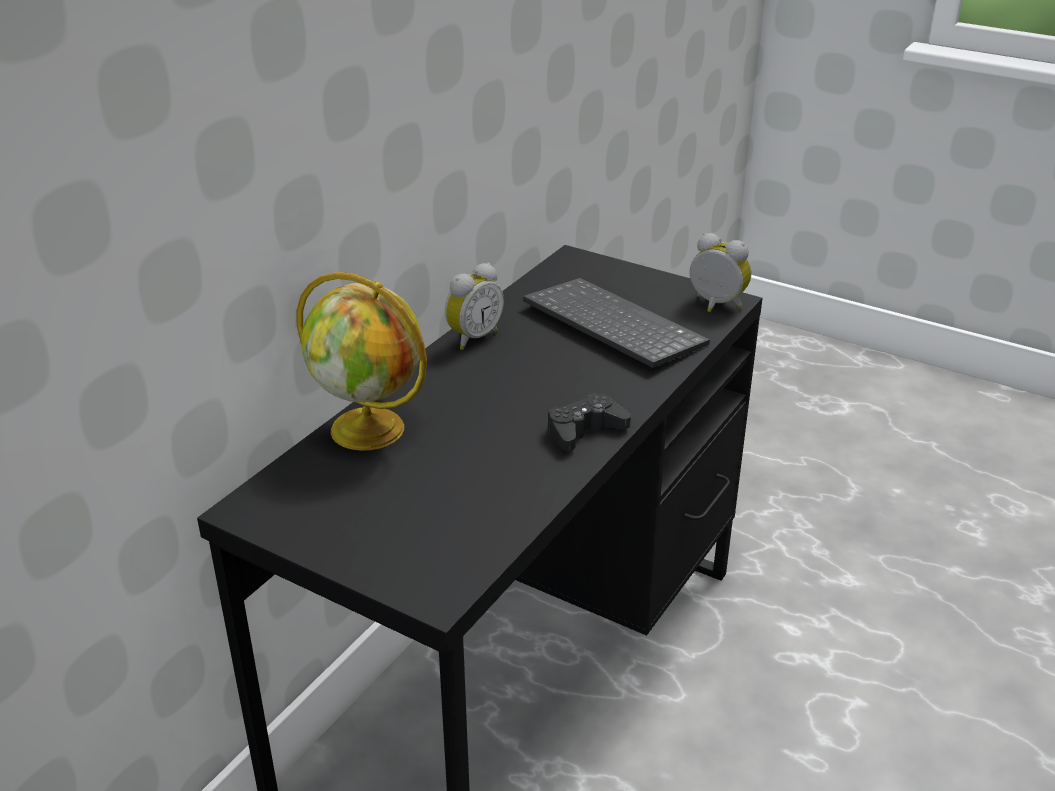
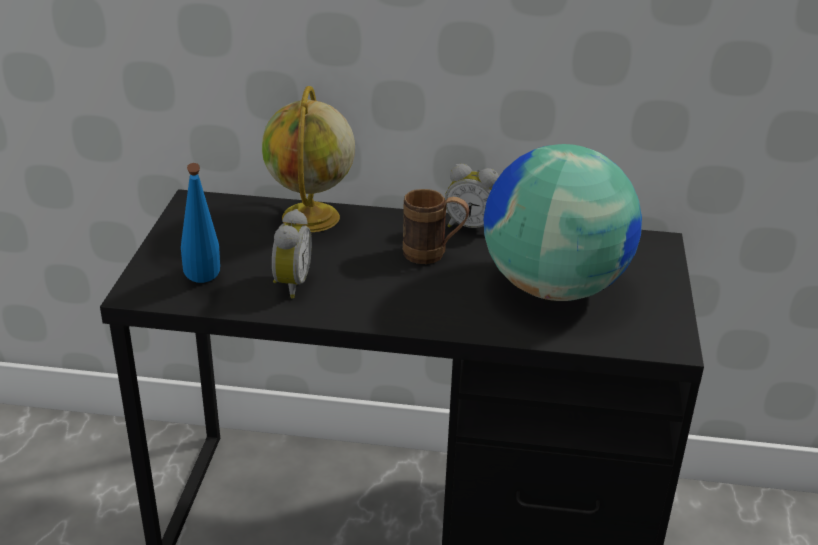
camera: 65 degrees right, 0 degrees up
(459, 536) = (204, 285): none -> blue bottle
(509, 372) = (433, 255): none -> brown mug
(584, 430) = (374, 309): black game controller -> none
(609, 326) = (553, 286): keyboard -> globe
(715, 306) = (652, 339): alarm clock -> alarm clock (289, 284)

